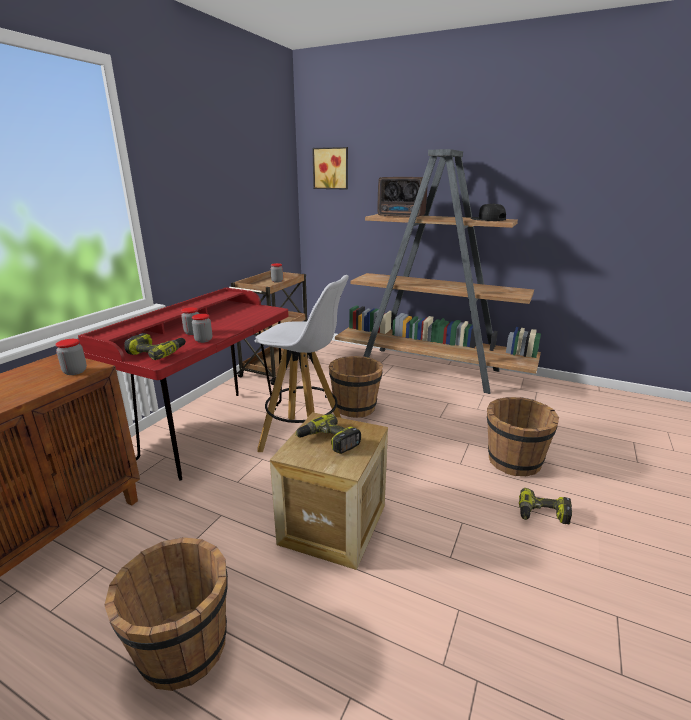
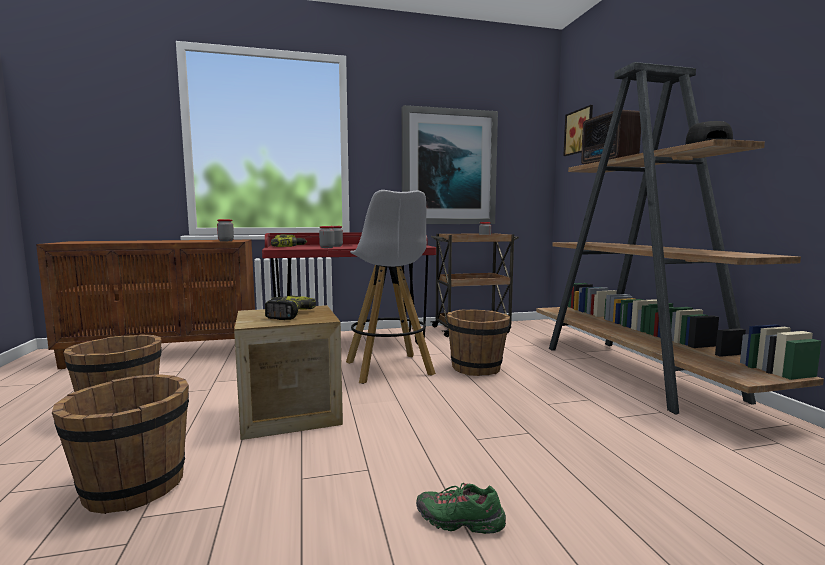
camera: 50 degrees right, 15 degrees down
(229, 207) = (448, 168): none -> picture
(513, 461) = (546, 470): brown bucket -> brown bucket (133, 486)
(542, 515) = (460, 522): power drill -> green shoe

